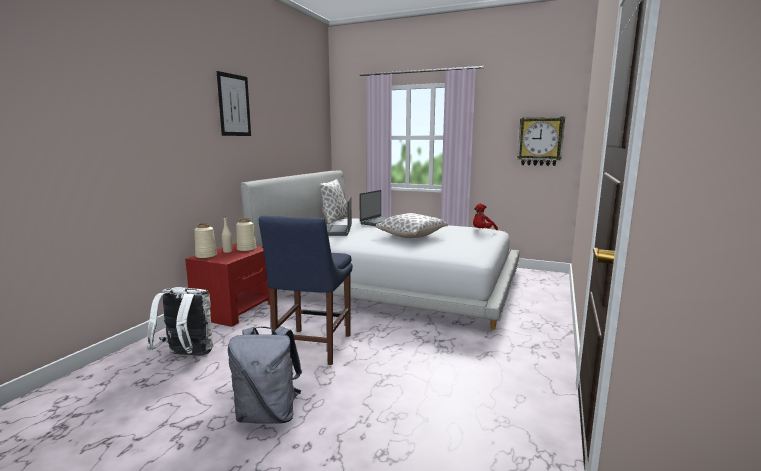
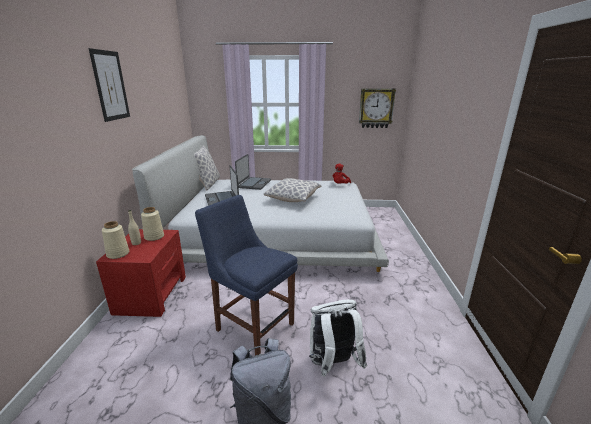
camera: 20 degrees left, 10 degrees up
(187, 356) = (137, 366): white backpack -> white backpack (333, 364)
(311, 348) = (252, 325): blue chair -> blue chair turned 135 degrees clockwise

